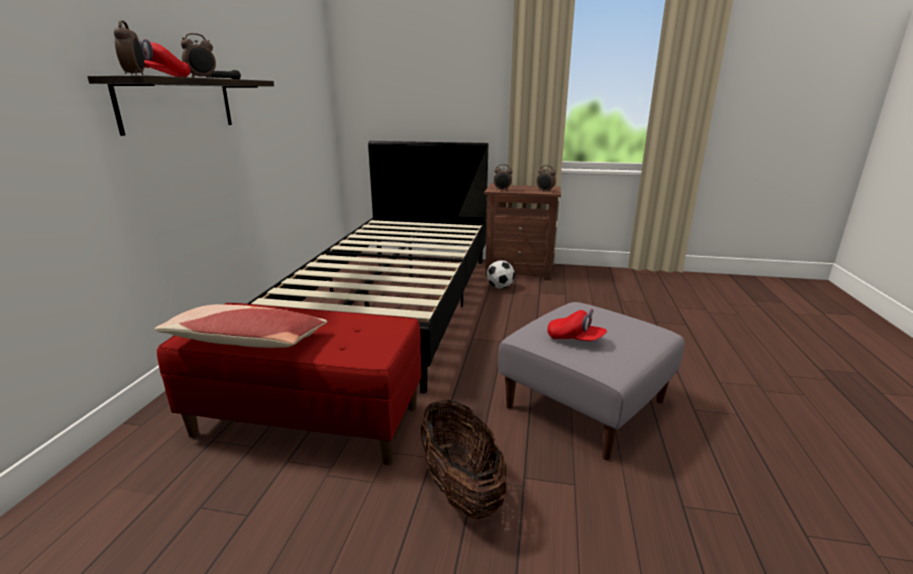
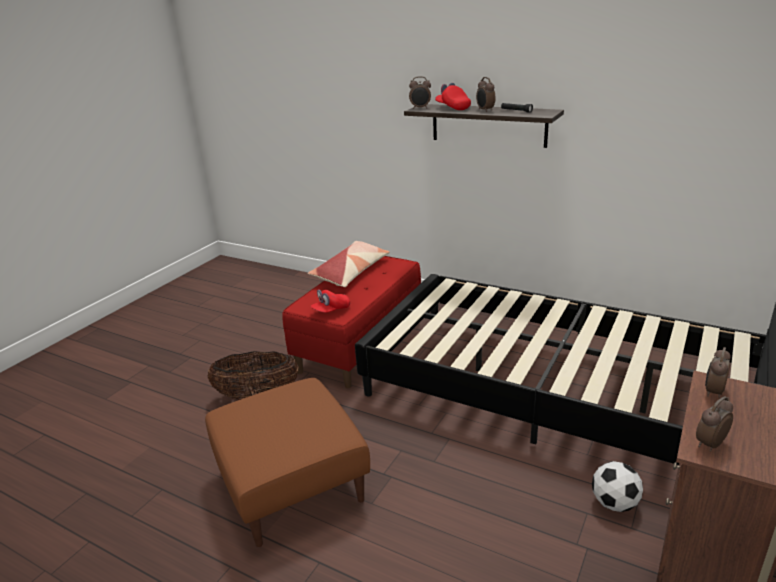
camera: 110 degrees right, 5 degrees up
(575, 339) = (277, 406): red cap -> red cap (331, 310)
(585, 403) = (293, 484): grey ottoman -> brown ottoman

